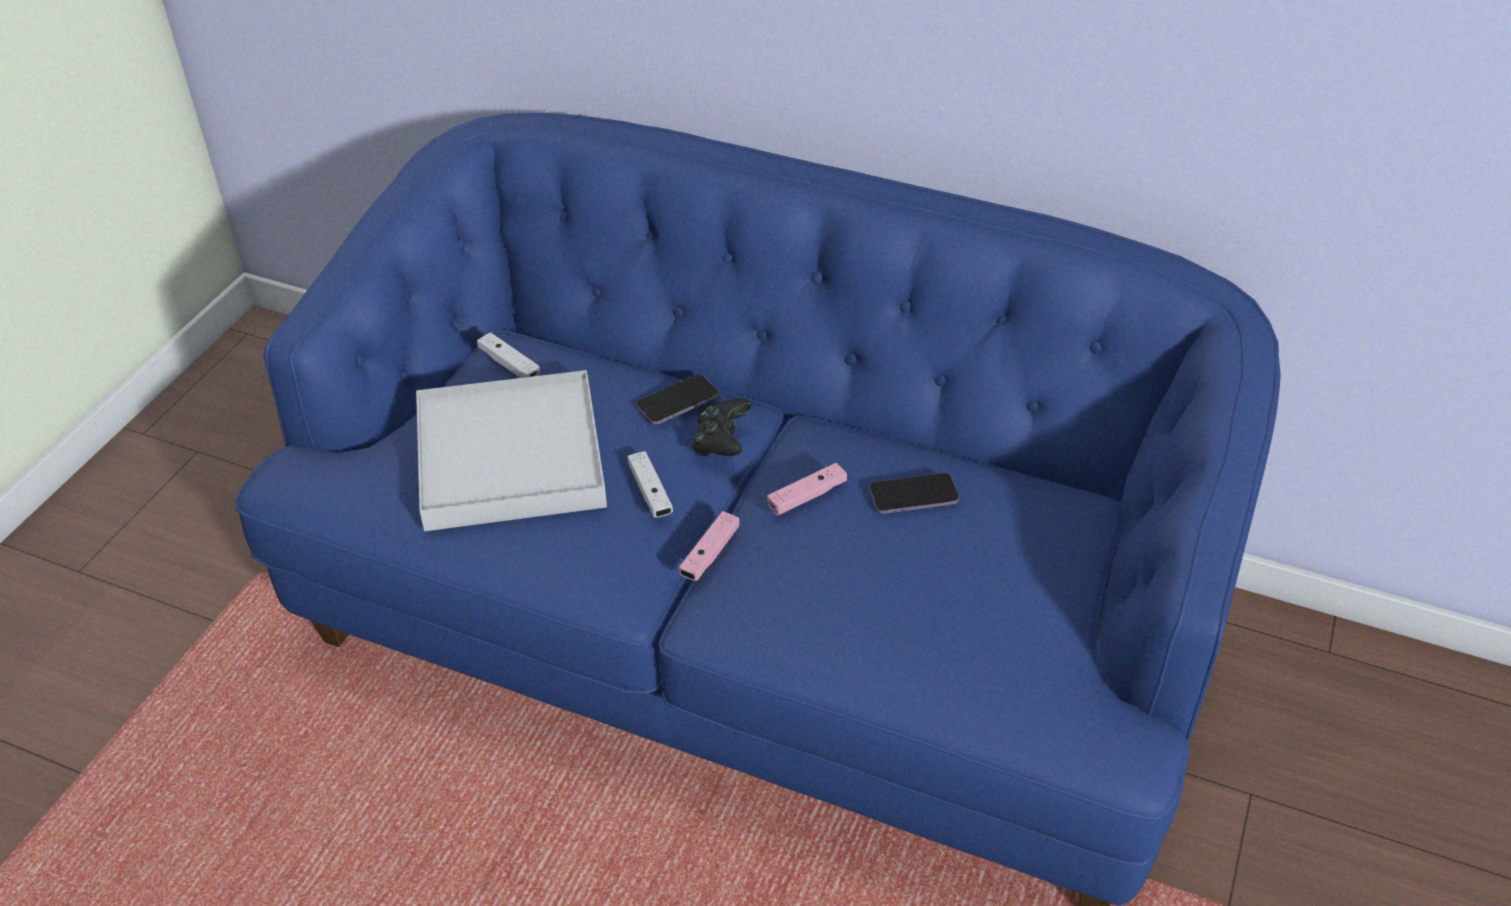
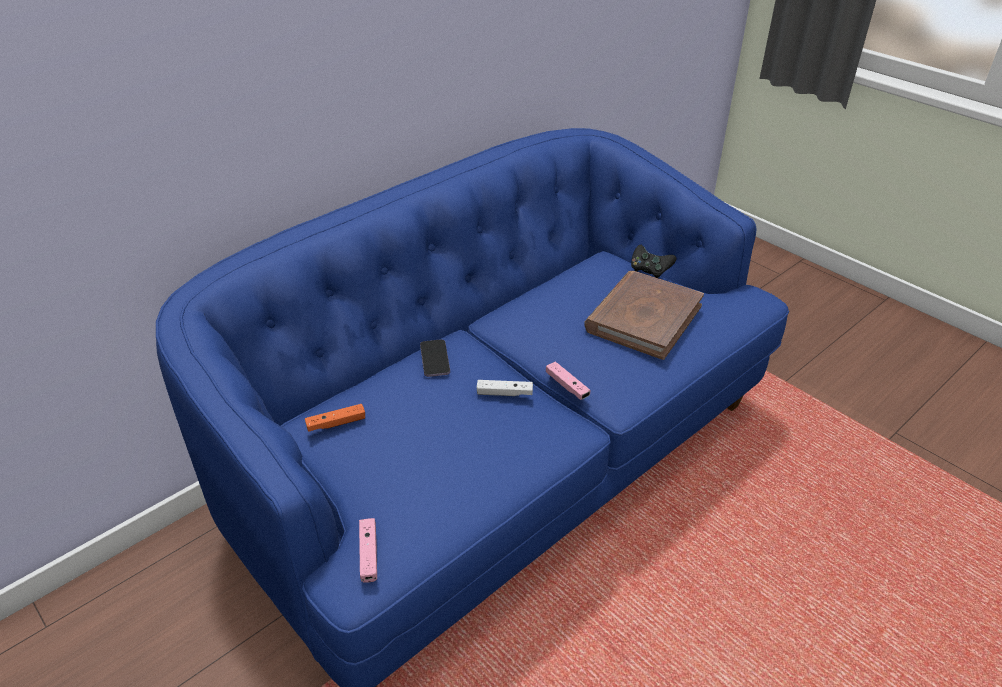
camera: 65 degrees left, 5 degrees down
(509, 365) = (336, 423): white game controller -> orange game controller
(510, 457) = (432, 445): white tray -> none
(721, 443) = (480, 354): black game controller -> black game controller (649, 270)
(807, 496) = (550, 334): pink game controller -> pink game controller (369, 554)
(913, 496) = (574, 299): phone -> none
(920, 591) = (643, 318): none -> brown book

